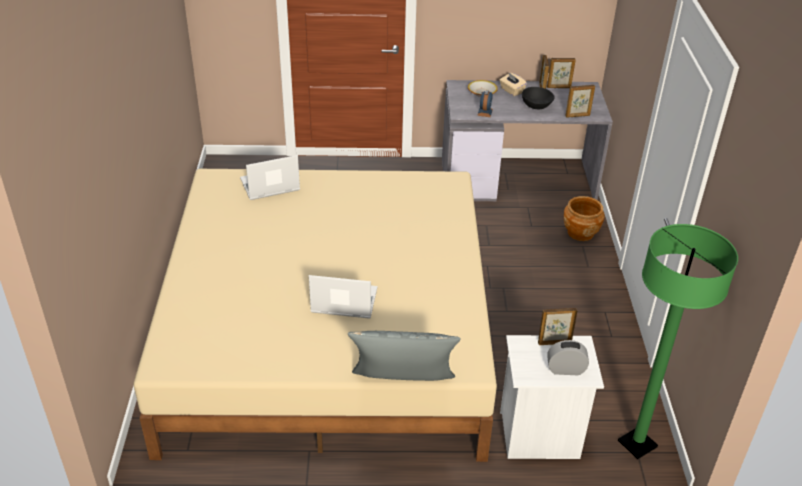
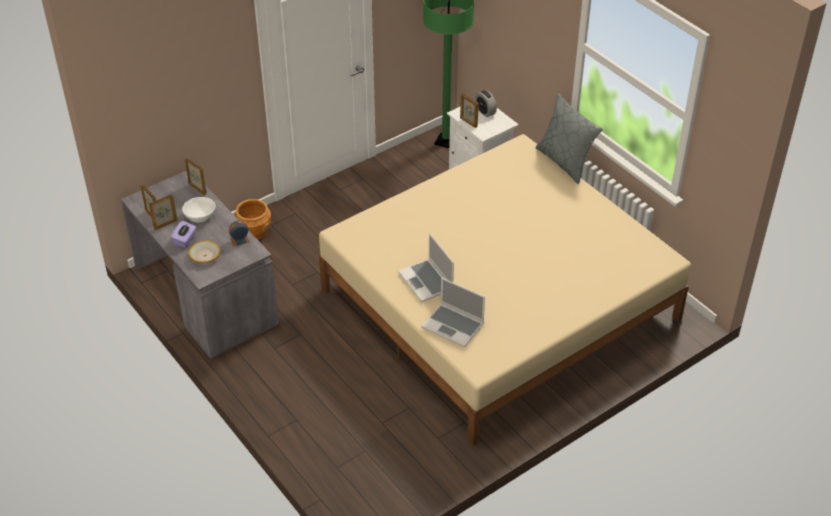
camera: 125 degrees left, 5 degrees up
(343, 302) = (530, 217): laptop -> laptop (427, 282)
(511, 91) = (185, 240): beige tissue box -> purple tissue box
(536, 105) = (200, 216): black bowl -> white bowl

